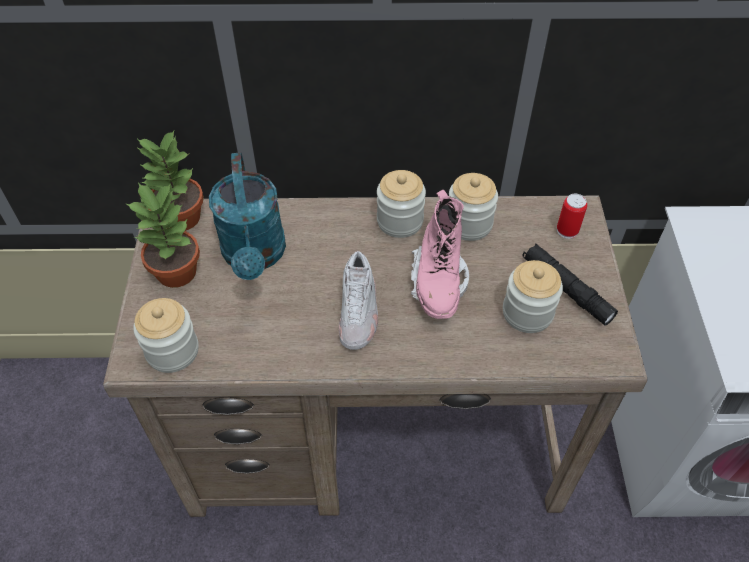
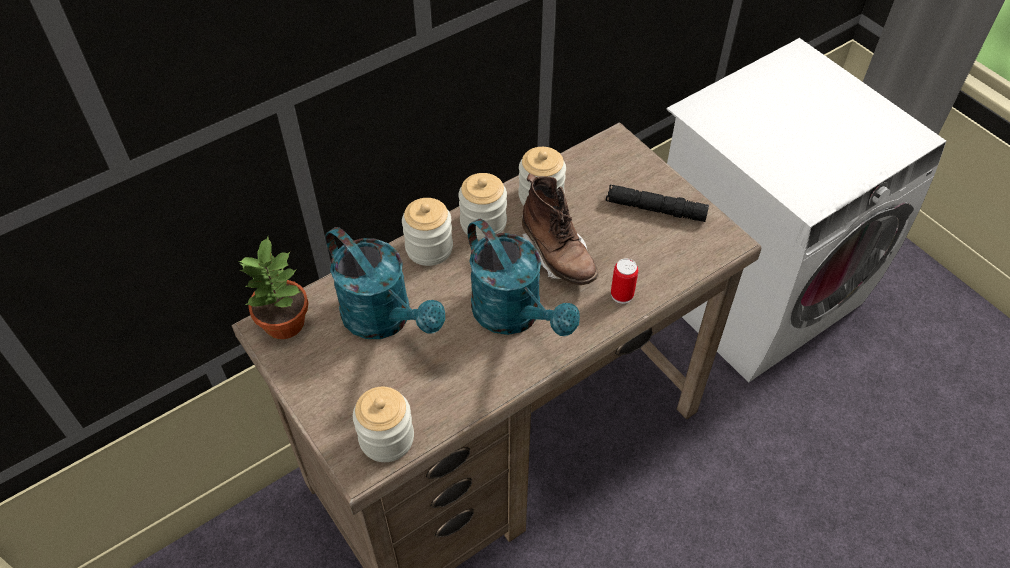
camera: 35 degrees left, 0 degrees up
(177, 271) = (325, 371): potted plant -> none
(358, 312) = (515, 316): white shoe -> turquoise watering can
(438, 282) = (557, 257): pink boot -> brown boot
(527, 313) = (643, 243): jar -> jar (429, 248)
(567, 230) = (619, 162): can -> can (622, 294)

